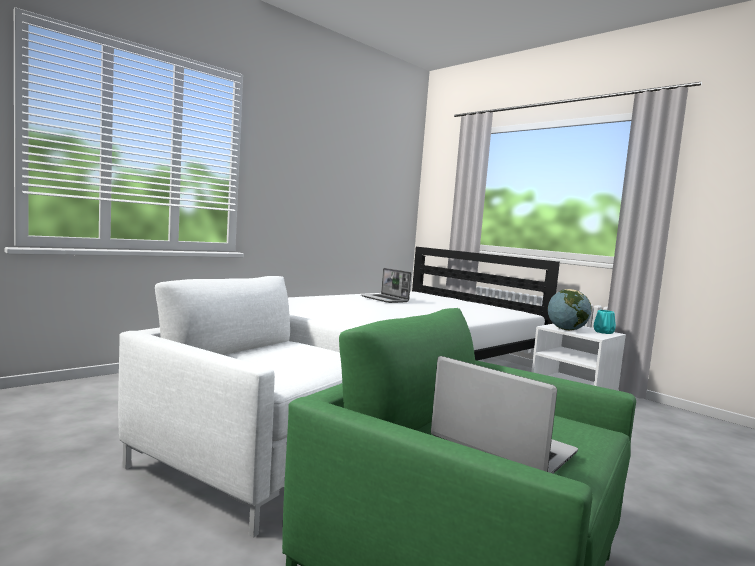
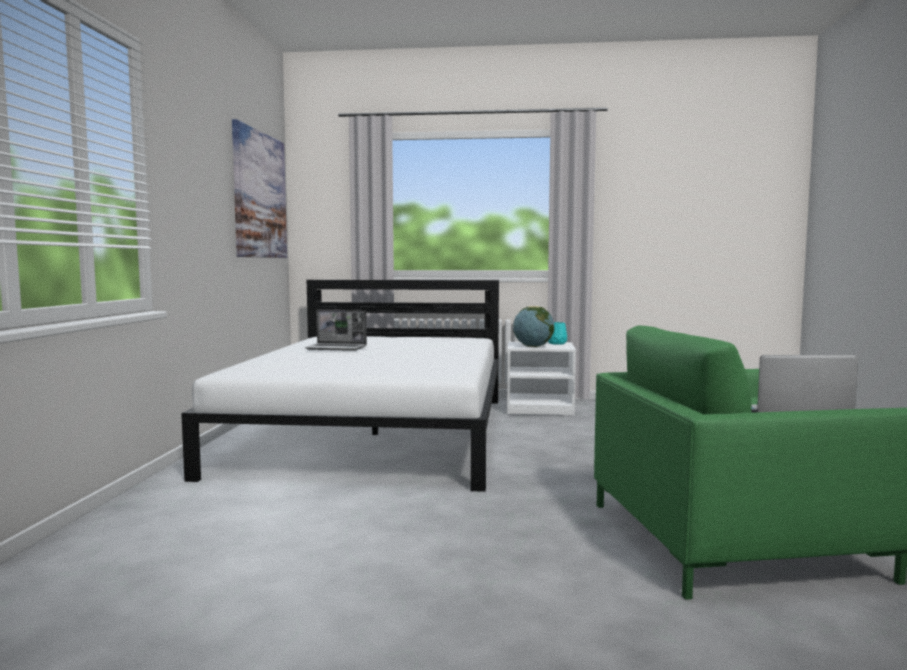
camera: 40 degrees left, 0 degrees up
(259, 461) = (460, 542): white armchair -> none
(379, 180) = (259, 195): none -> picture

